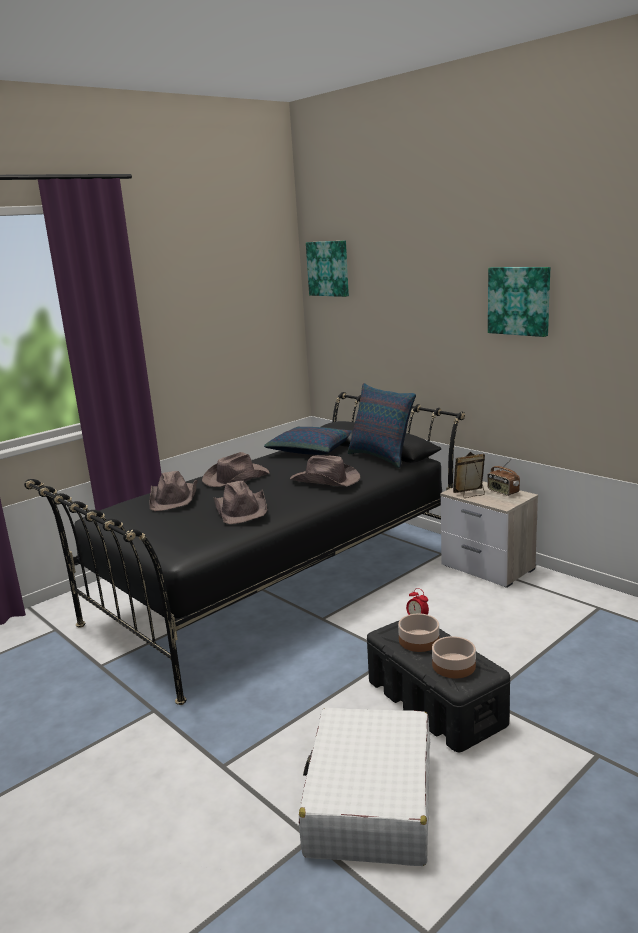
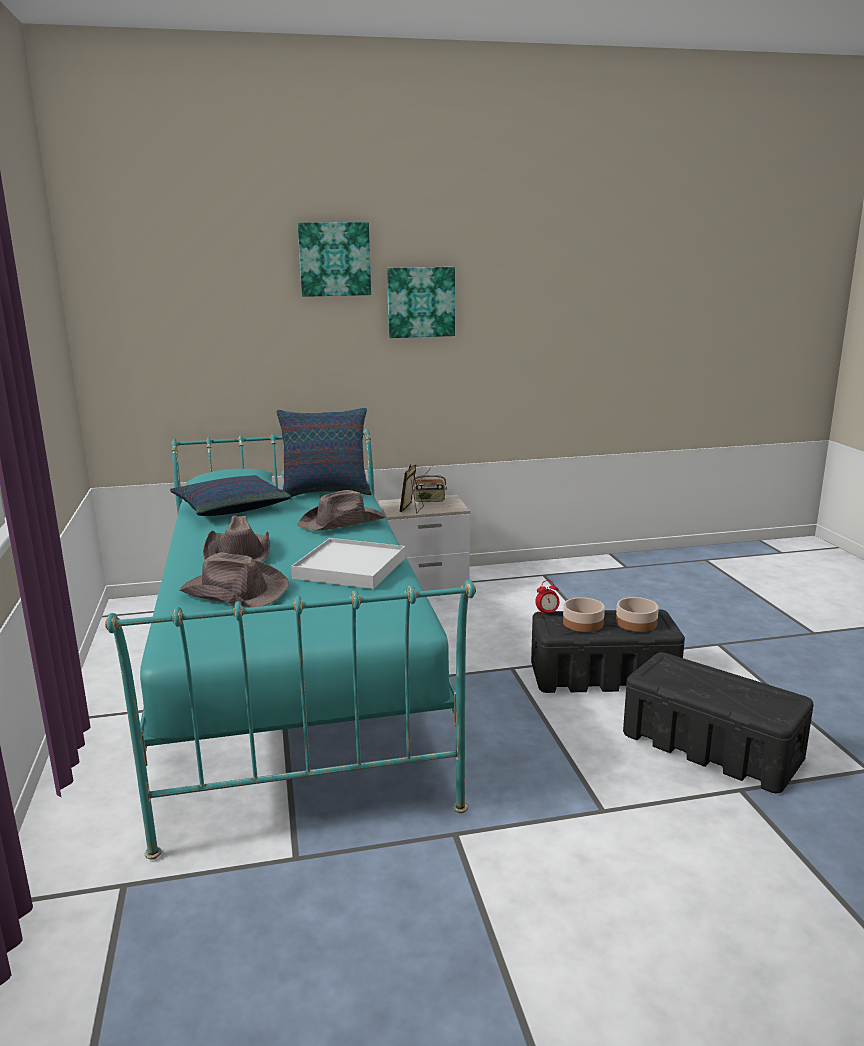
camera: 60 degrees left, 0 degrees up
(242, 509) = (350, 568): brown hat -> white tray
(277, 587) = (294, 685): black bed -> turquoise bed
(329, 268) = (125, 273): picture -> picture (334, 259)
(369, 802) = (712, 747): white suitcase -> black storage box

